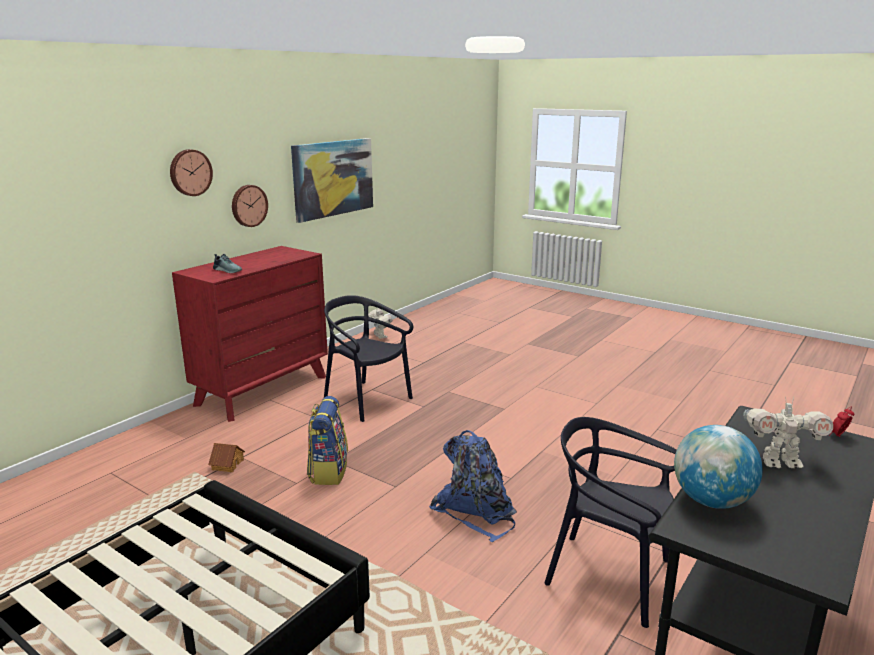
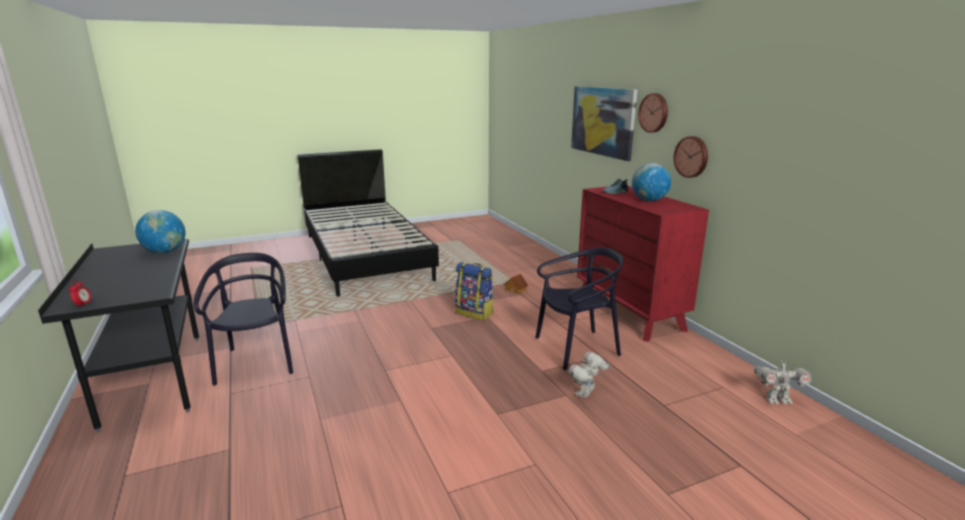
camera: 120 degrees right, 0 degrees up
(261, 259) = (649, 201): none -> globe
(333, 178) = (806, 161): picture -> picture (602, 121)
(476, 511) = (370, 345): blue backpack -> none
(609, 576) = (256, 362): black chair -> black chair turned 75 degrees counterclockwise
(779, 462) = (130, 276): toy robot -> toy robot (586, 393)

